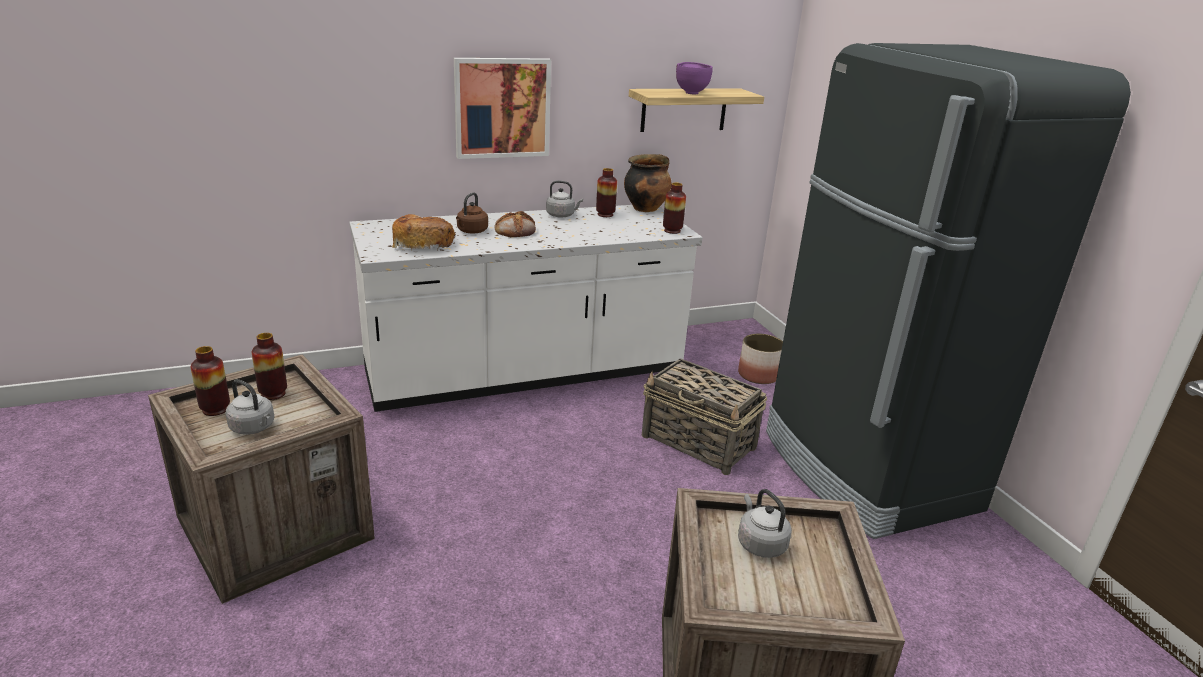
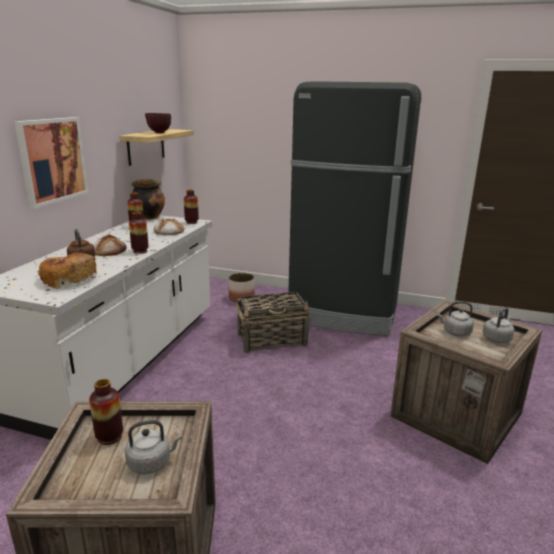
camera: 50 degrees left, 5 degrees down
(215, 409) = (89, 478): vase -> vase (140, 251)
(562, 215) = (113, 234): grey kettle -> grey kettle (497, 338)
(620, 232) = (169, 231): none -> bread
(691, 93) = (158, 133): purple bowl -> brown bowl

